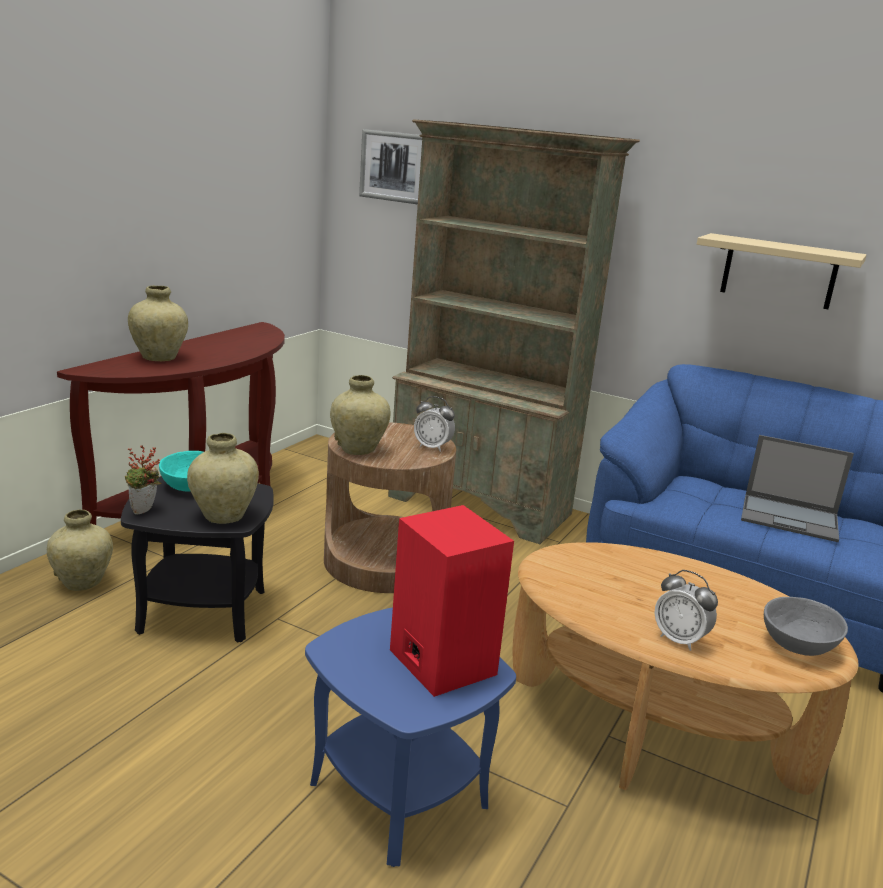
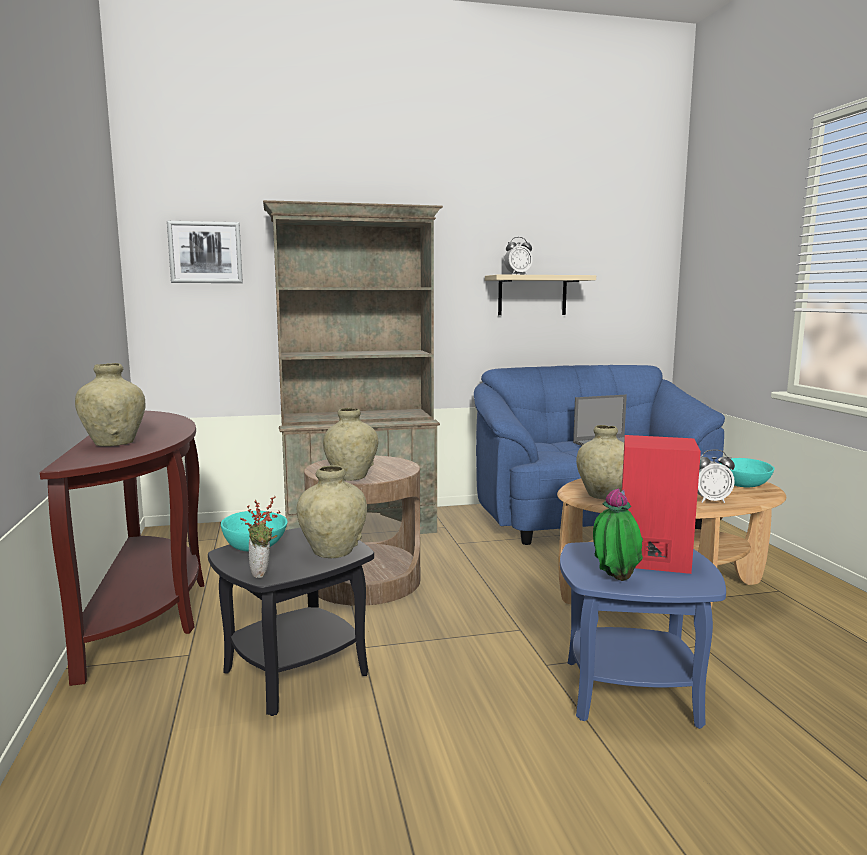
camera: 40 degrees left, 10 degrees down
(83, 583) = (137, 711): beige vase -> beige vase (603, 495)
(349, 659) = (614, 580): none -> potted plant
(432, 447) = (392, 462): alarm clock -> alarm clock (518, 274)
(797, 644) = (743, 484): grey bowl -> turquoise bowl

